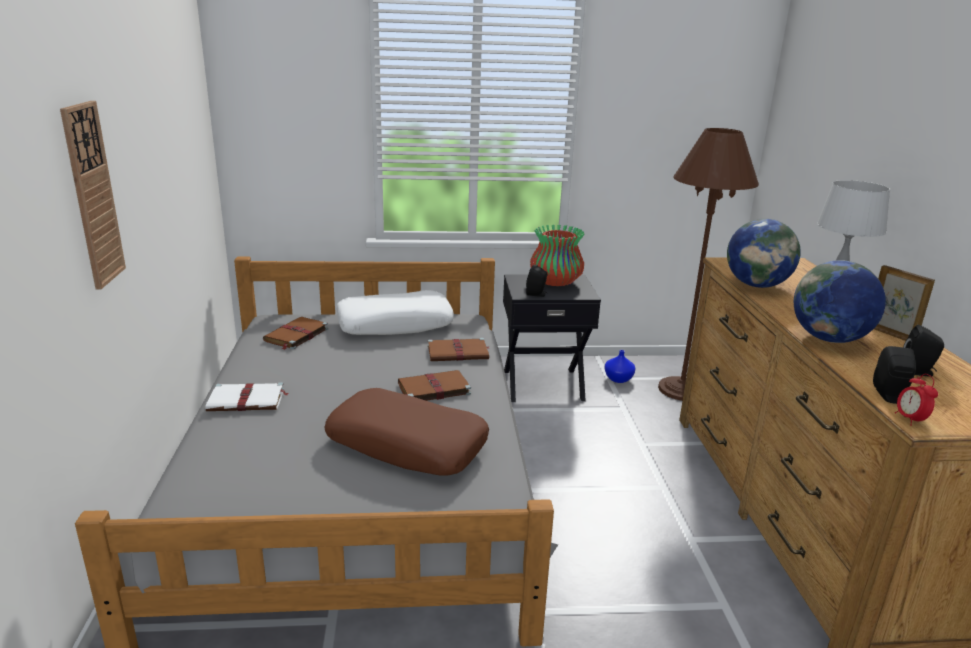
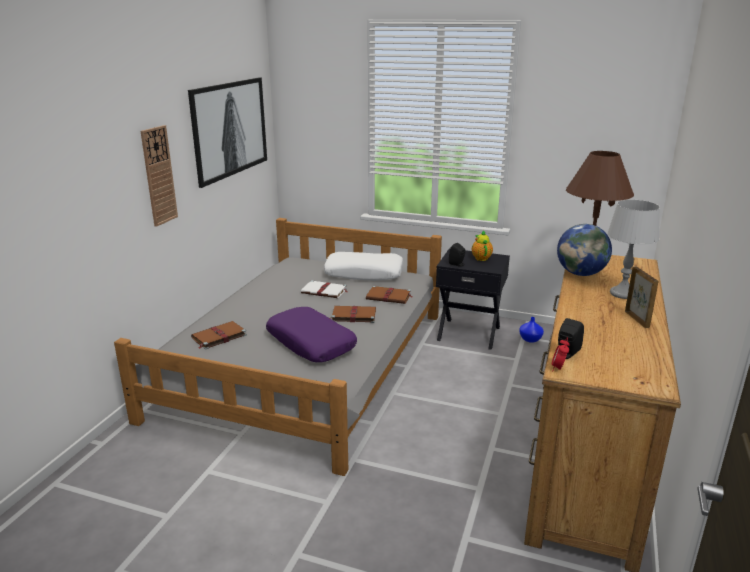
camera: 25 degrees right, 0 degrees up
(169, 115) = (230, 129): none -> picture
(248, 400) = (244, 304): white book -> white book (325, 291)
(295, 335) = (298, 272): brown book -> brown book (218, 337)
(408, 444) = (311, 343): brown pillow -> purple pillow
(556, 282) = (481, 258): vase -> teapot
(829, 339) = (580, 315): globe -> none
(917, 372) = (615, 344): black speaker -> none

